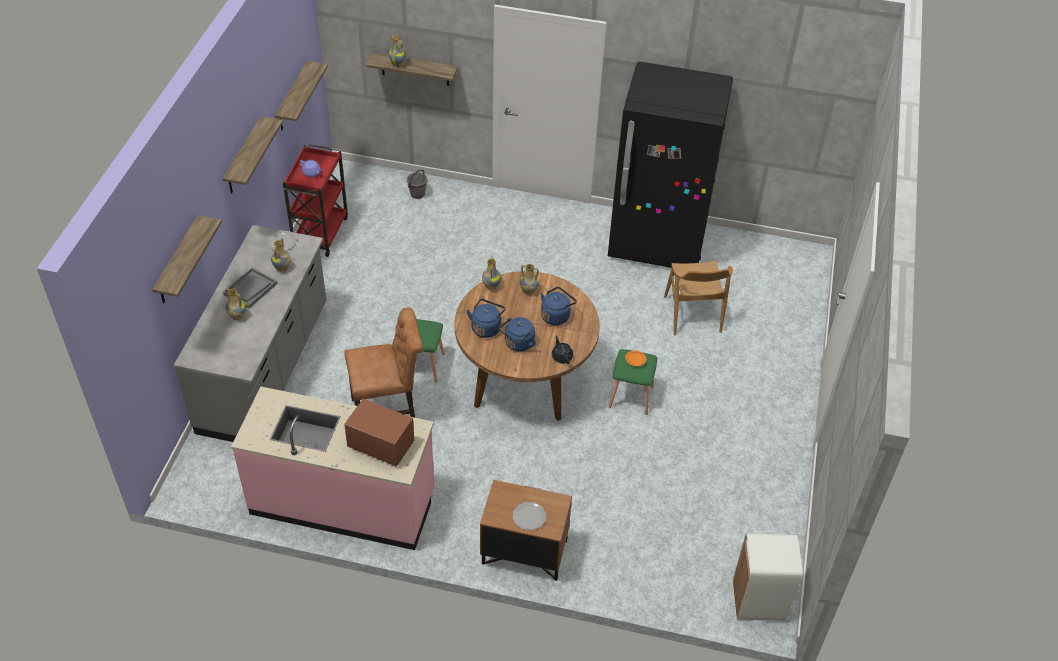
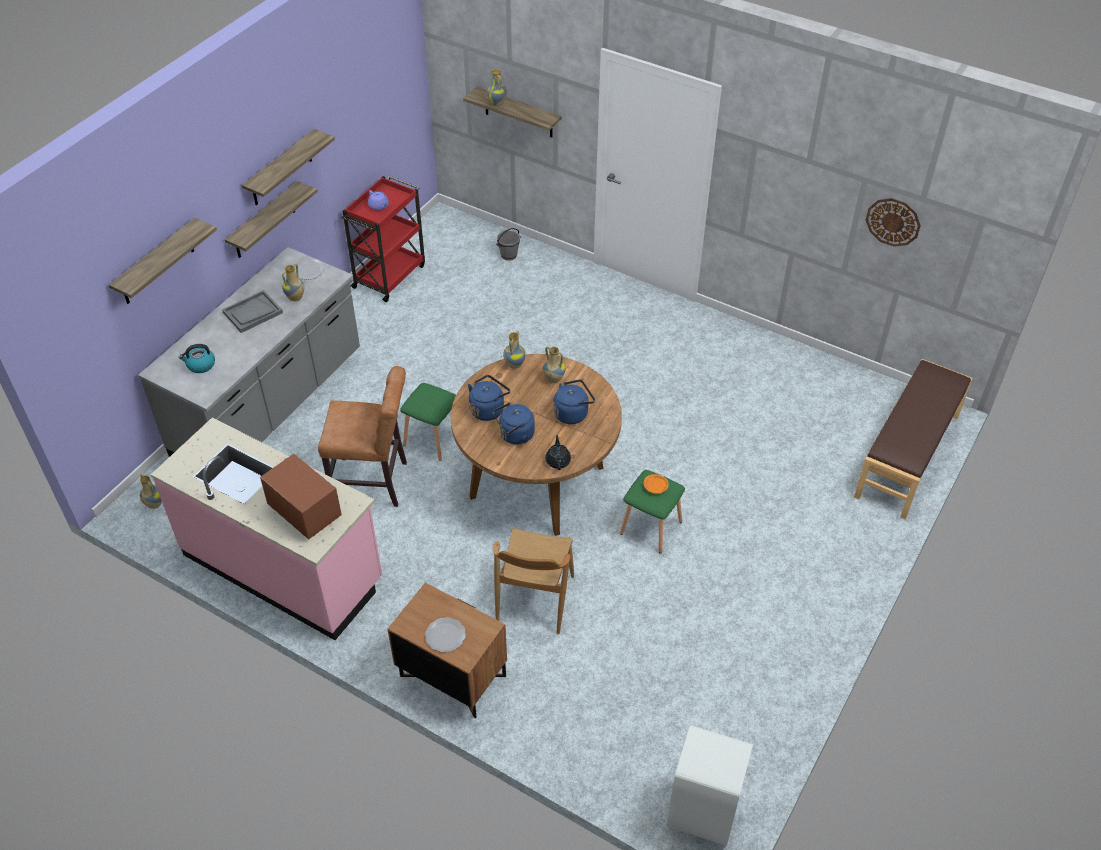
camera: 20 degrees right, 0 degrees up
(227, 344) = (200, 365): none -> kettle
(237, 317) = (225, 339): vase -> vase (154, 504)
(292, 97) = (372, 119): shelf -> shelf (264, 221)
(657, 243) = (754, 361): black fridge -> none
(692, 314) = (762, 450): brown chair -> brown chair (534, 599)
(761, 109) = (893, 222): none -> wall clock
(803, 294) = (908, 456): none -> brown bench

